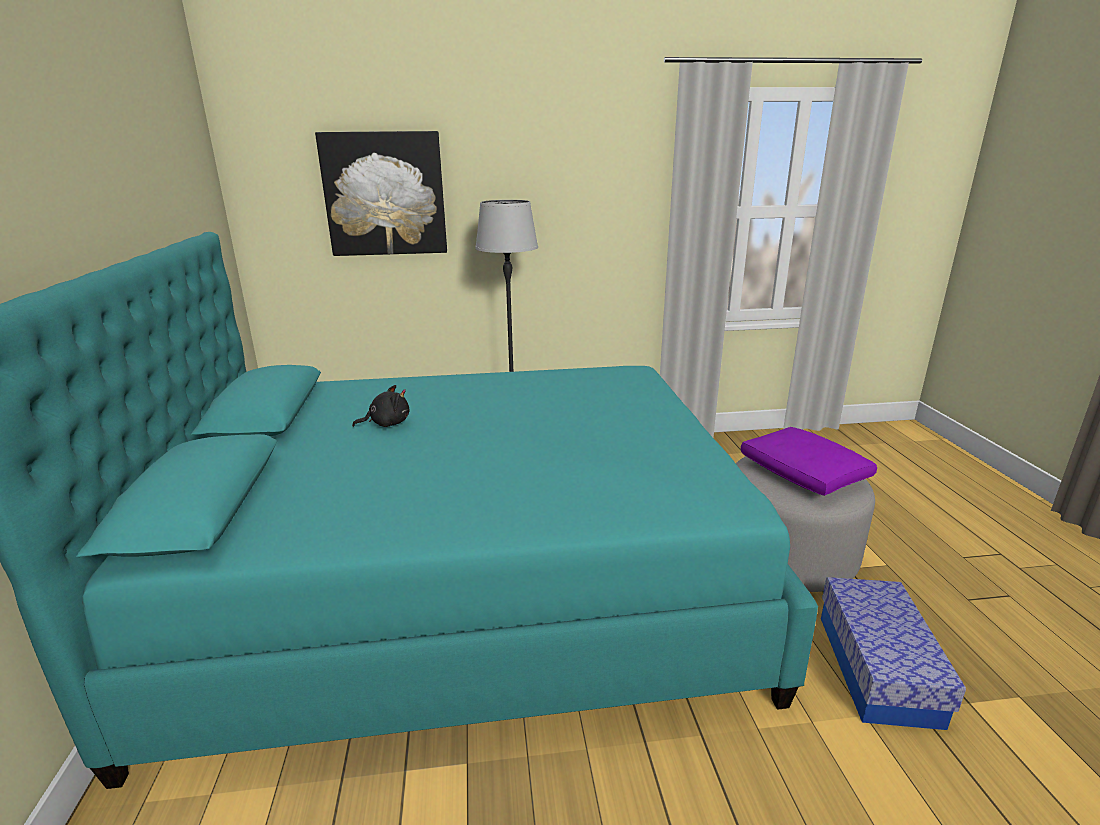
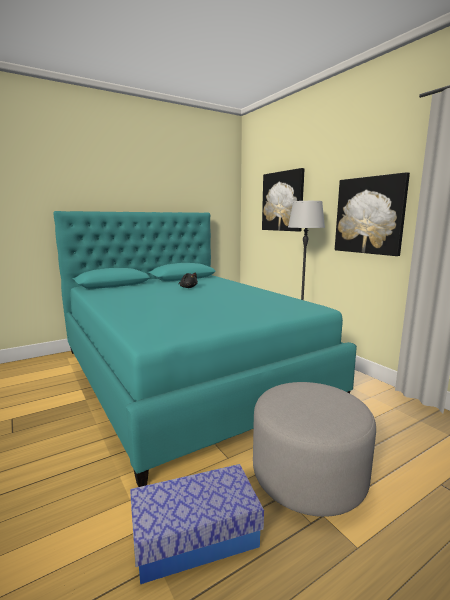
camera: 65 degrees right, 10 degrees down
(585, 219) = (369, 215): none -> picture
(802, 473) = (314, 403): purple pillow -> none

